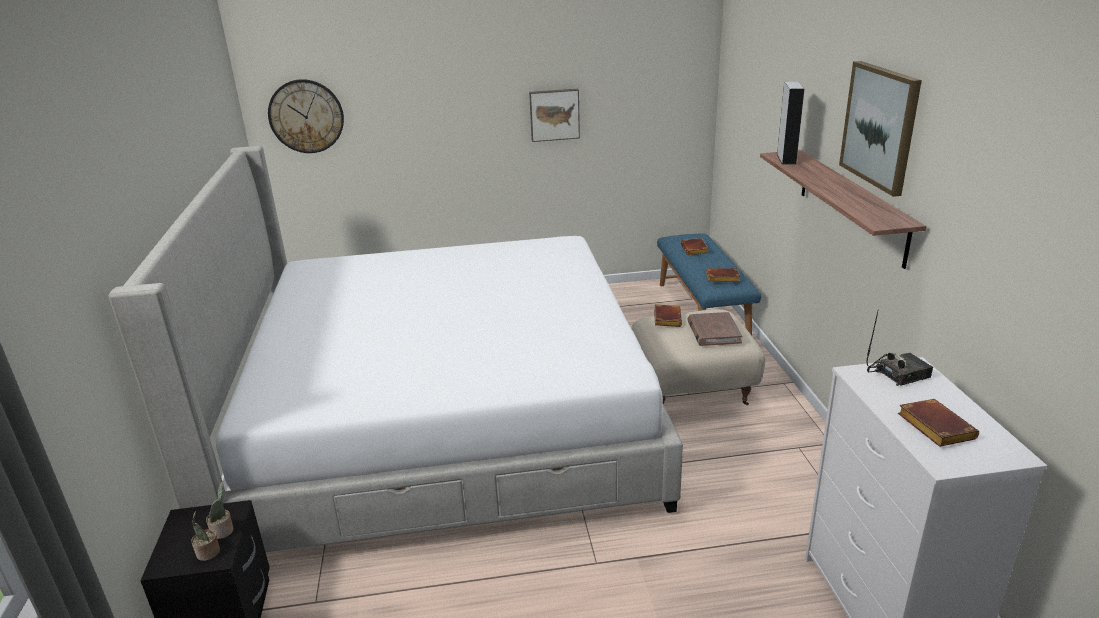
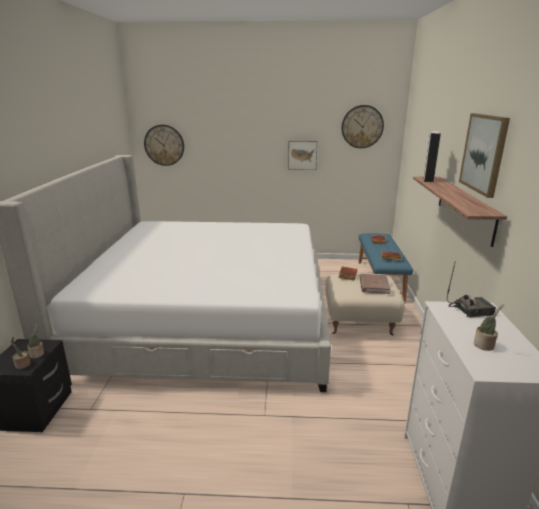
camera: 10 degrees right, 5 degrees down
(651, 59) = (362, 126): none -> wall clock
(932, 427) = (484, 346): brown book -> potted plant

